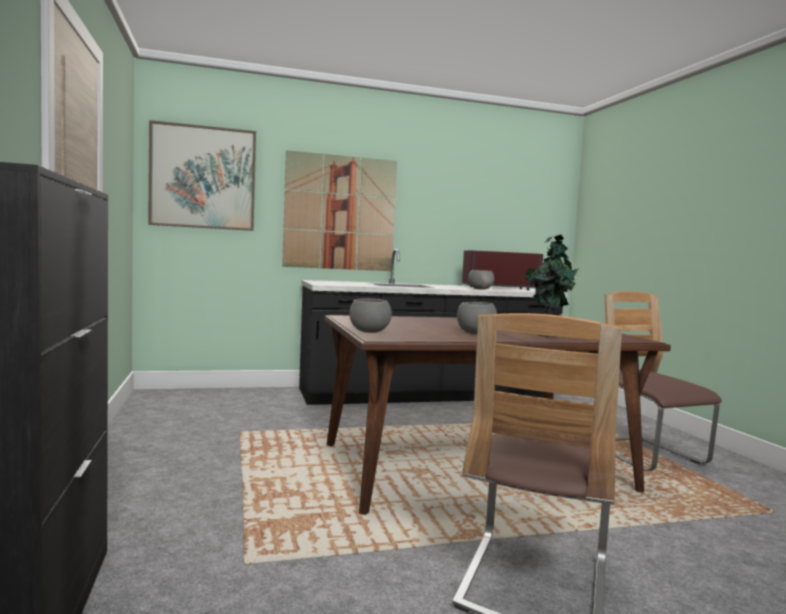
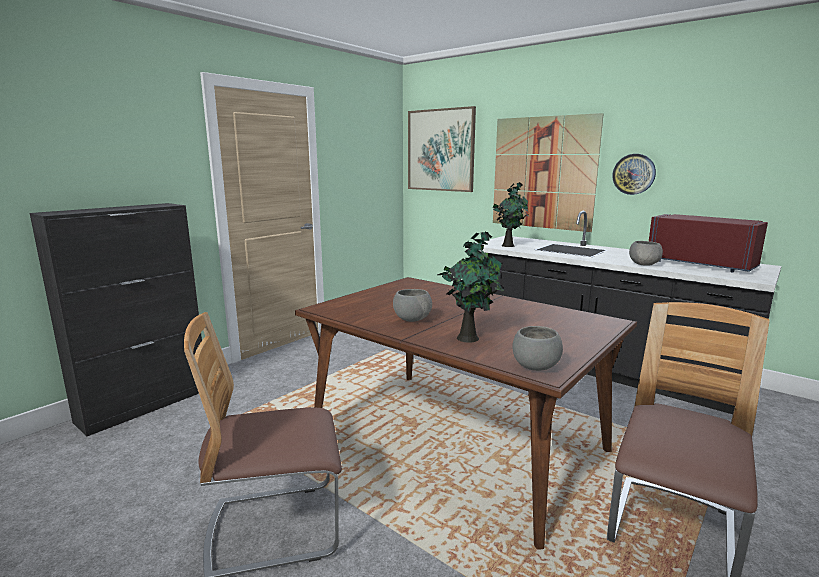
camera: 55 degrees right, 10 degrees up
(347, 284) = (509, 245): none -> potted plant
(369, 332) = (343, 300): grey bowl -> grey bowl (534, 367)
(424, 217) = (634, 174): none -> wall clock

